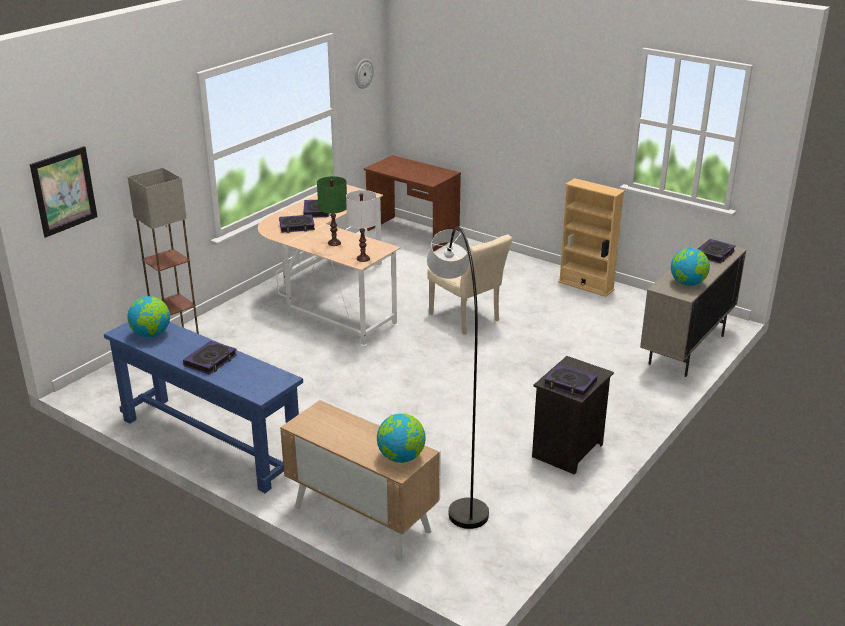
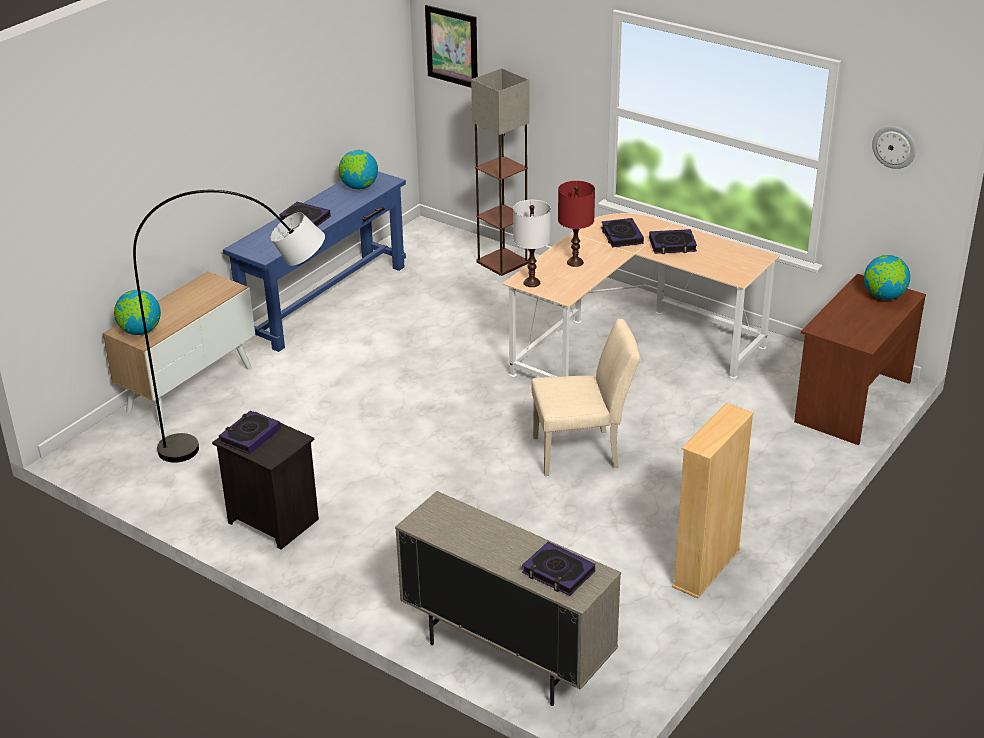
camera: 90 degrees right, 5 degrees up
(334, 243) = (575, 262): green table lamp -> red table lamp
(467, 319) = (583, 452): beige chair -> beige chair turned 150 degrees counterclockwise
(687, 283) = (452, 530): globe -> globe (883, 296)

